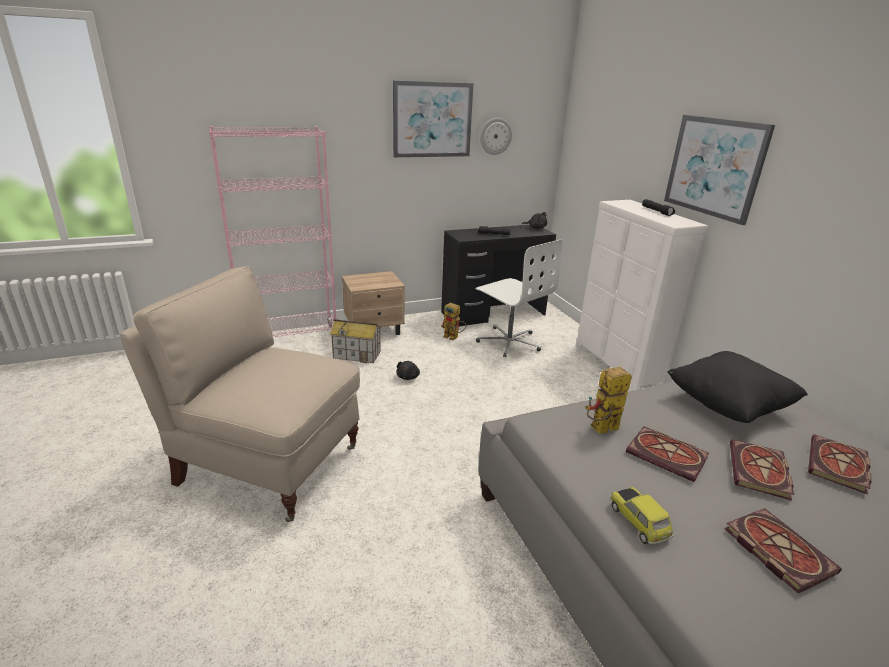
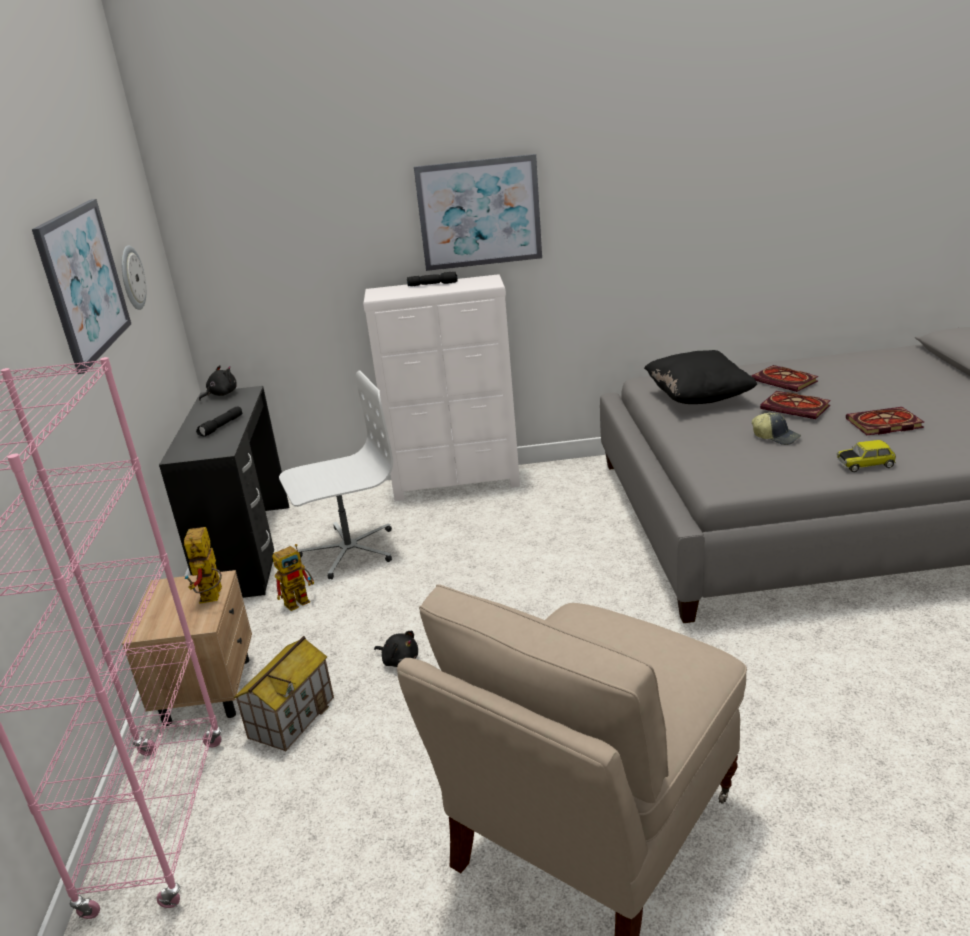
camera: 70 degrees left, 0 degrees up
(601, 430) = (738, 458): toy robot -> toy robot (213, 598)
(668, 456) = (776, 437): book -> cap

